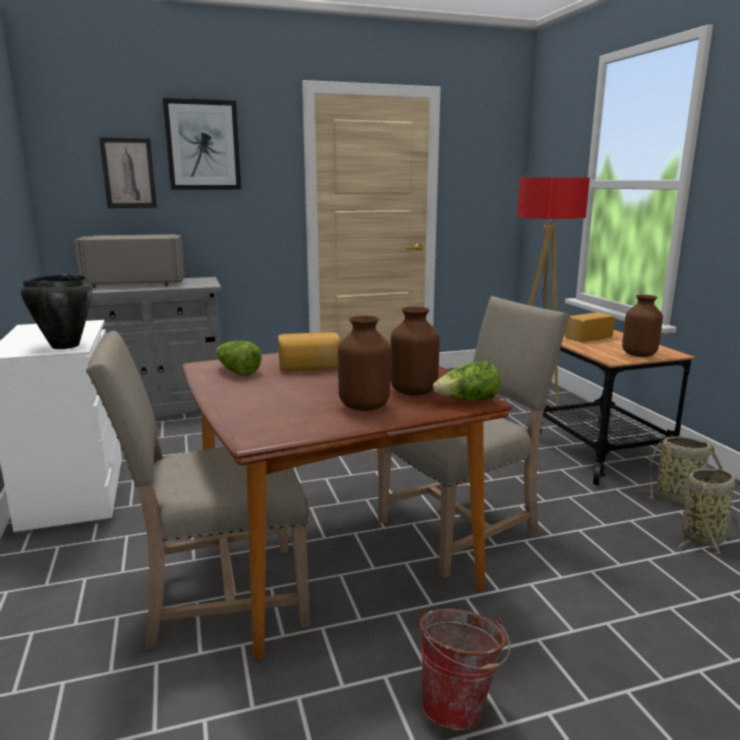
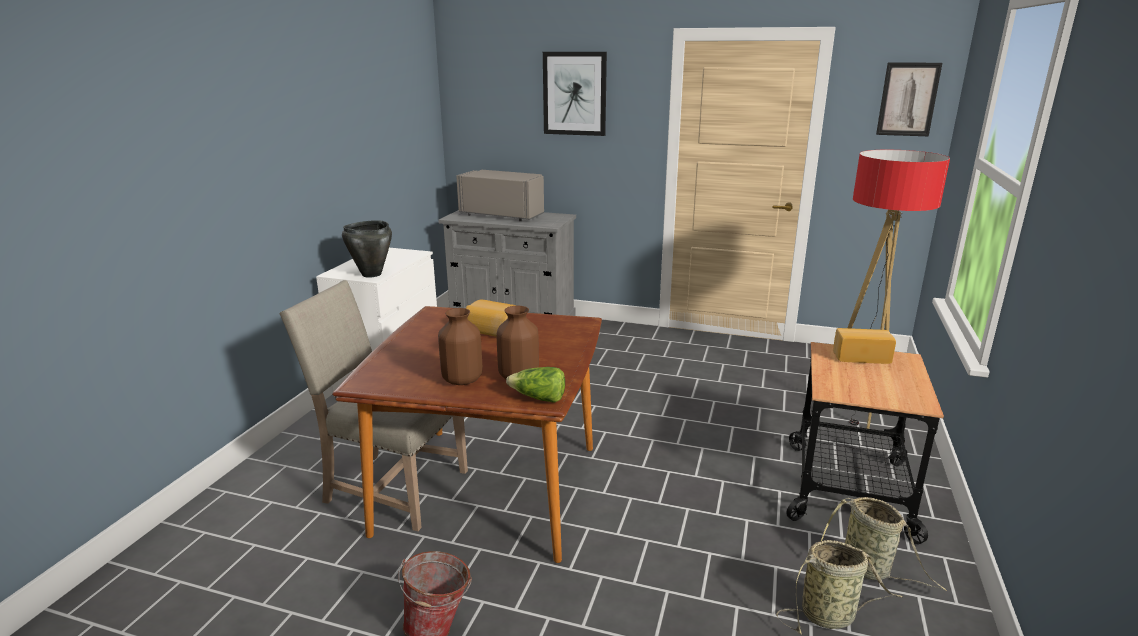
camera: 35 degrees right, 5 degrees up
(128, 173) = (513, 117): picture -> picture (908, 99)
(237, 371) = (442, 323): lettuce -> none
(463, 528) = (610, 508): beige chair -> none
(639, 354) = (875, 394): brown vase -> none

